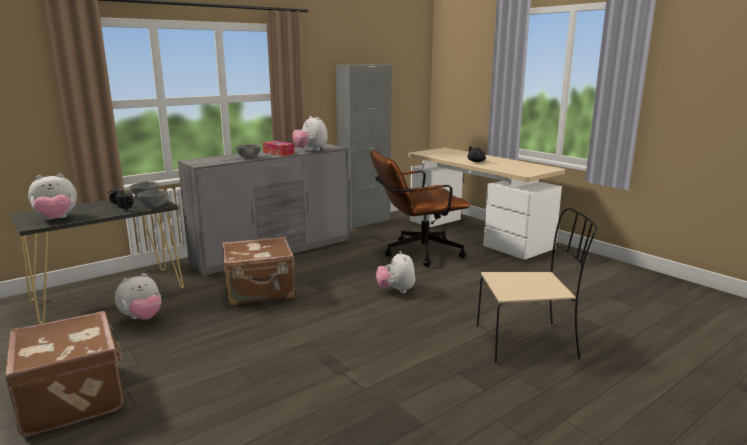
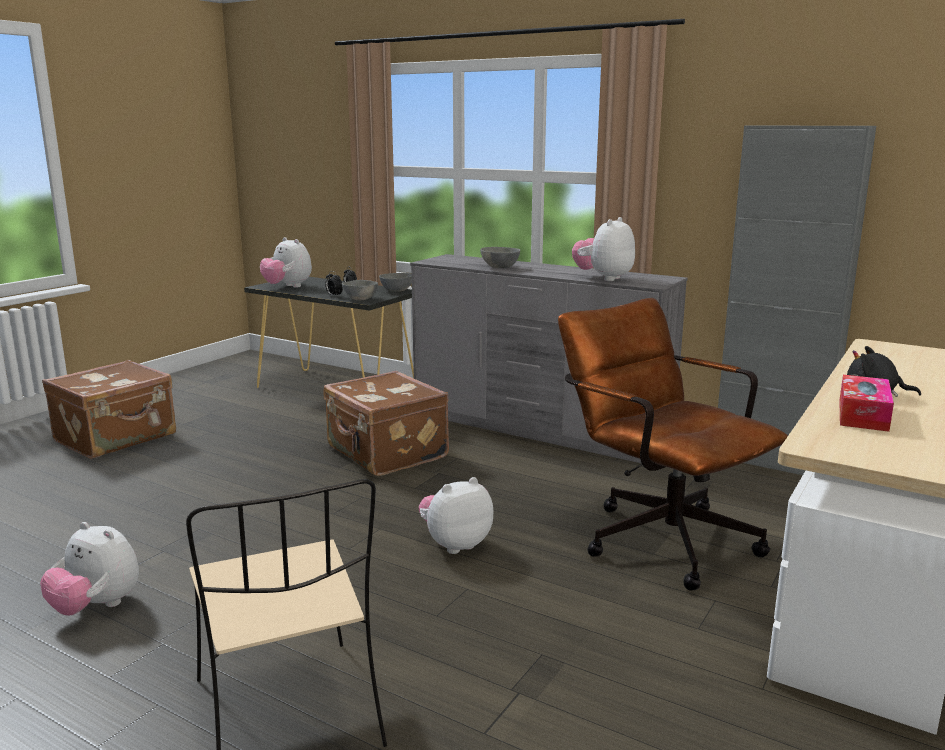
camera: 70 degrees right, 0 degrees up
(142, 318) = (284, 418): plush toy -> plush toy (96, 607)
(278, 153) = (553, 271): tissue box -> tissue box (863, 415)

